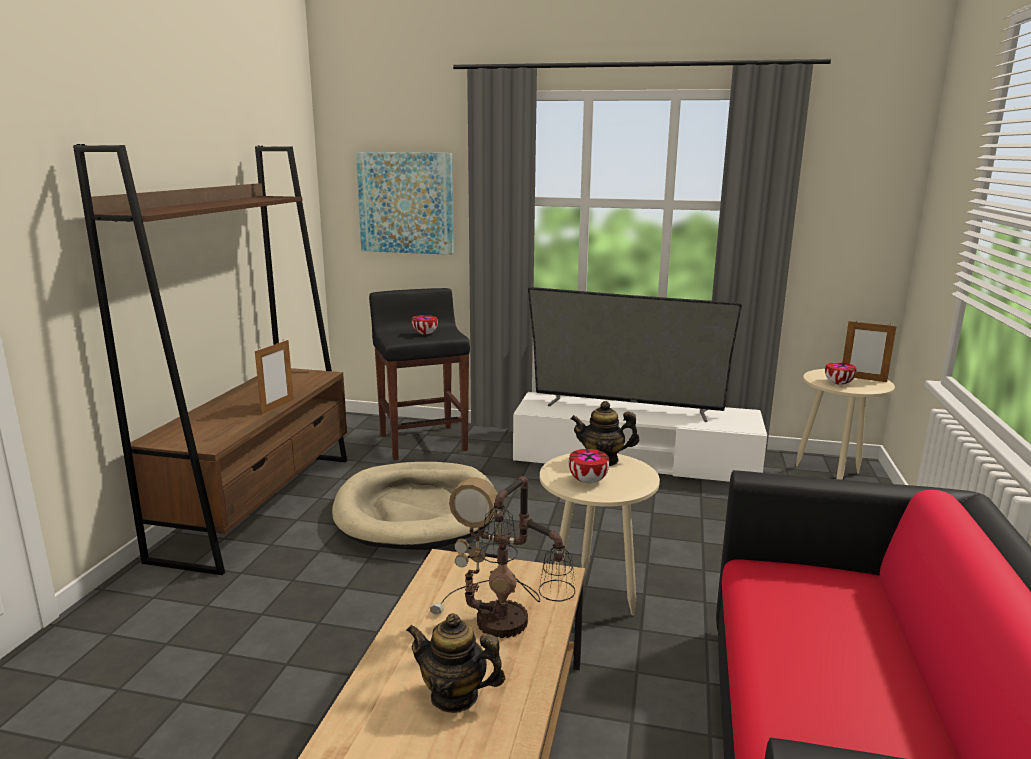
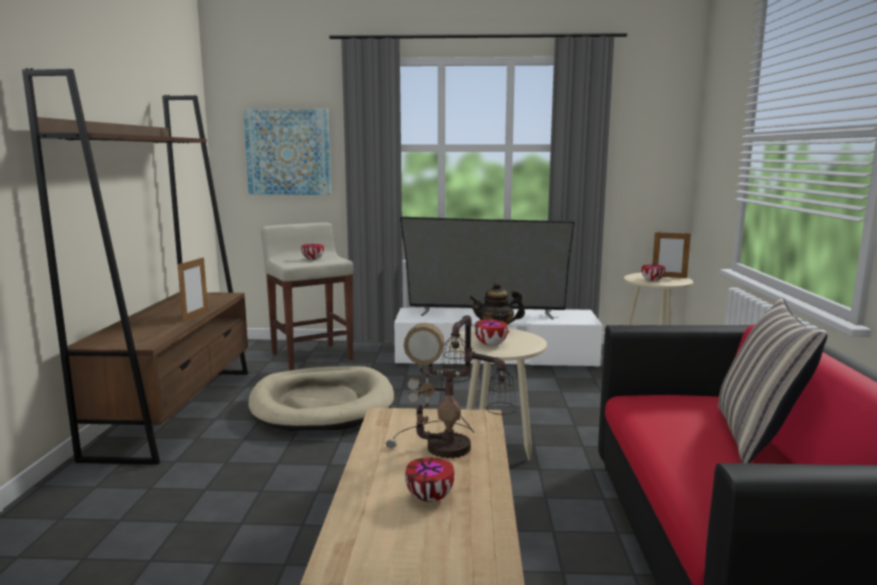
camera: 10 degrees left, 5 degrees down
(423, 442) = (311, 356): black stool -> beige stool
(455, 696) = (430, 498): teapot -> bowl
(896, 651) = (757, 437): none -> pillow

